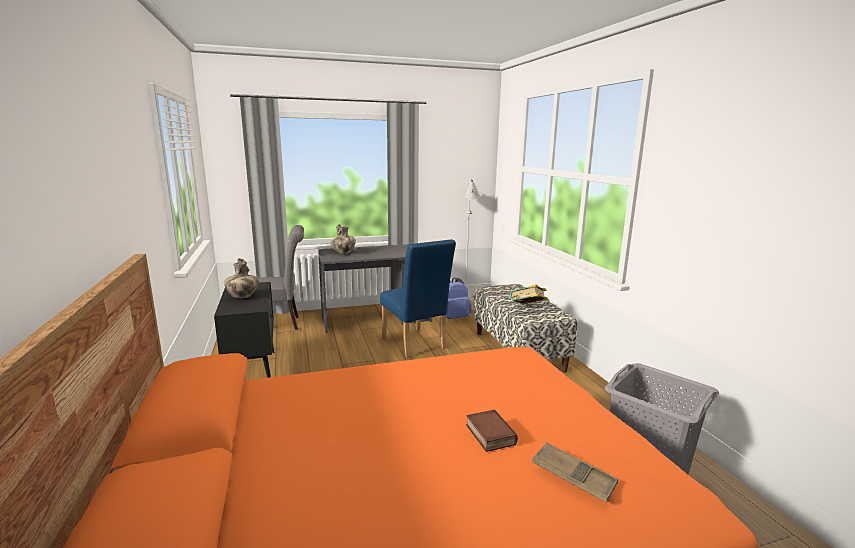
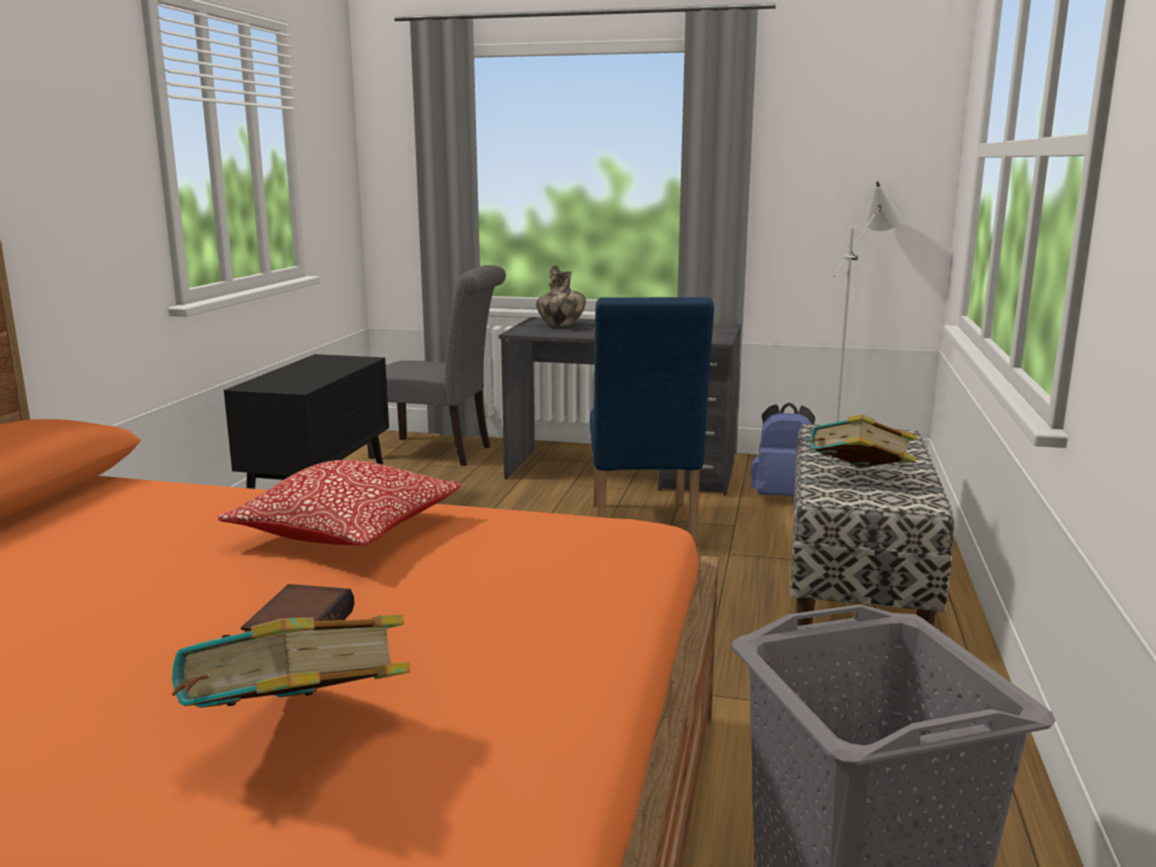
camera: 30 degrees right, 0 degrees up
(242, 297) = (305, 372): vase -> none
(416, 381) = (348, 531): none -> pillow
(573, 476) = (299, 730): brown tray -> book

